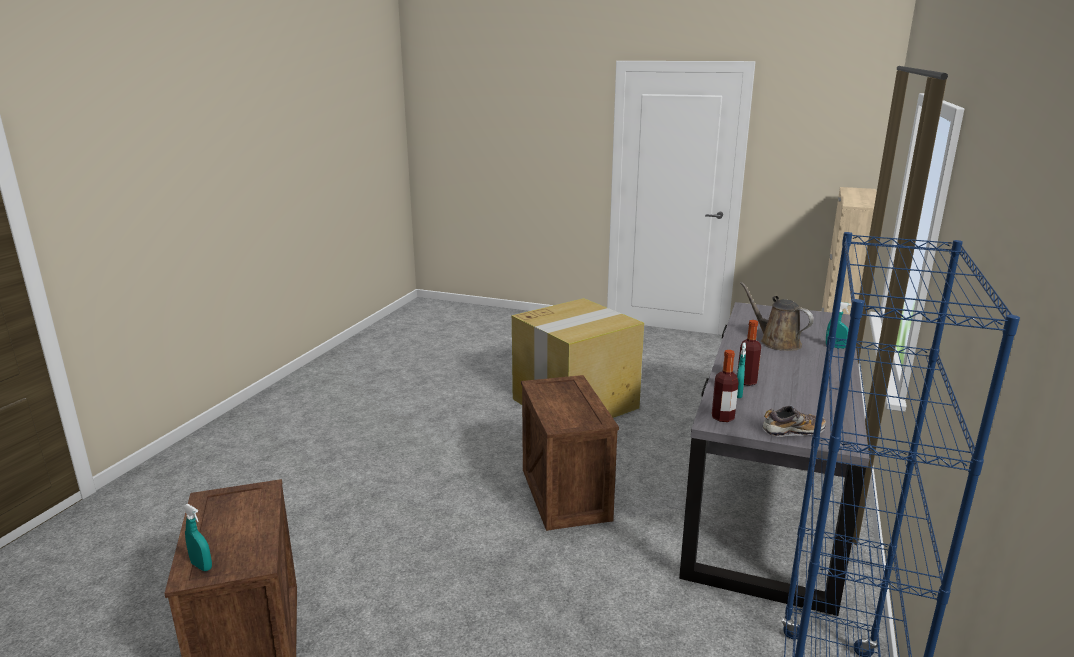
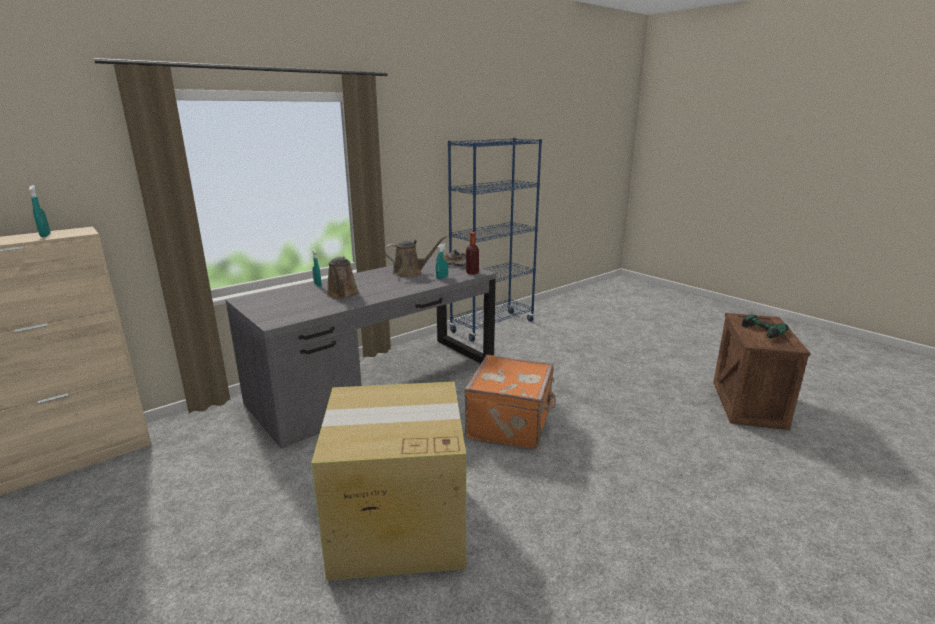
camera: 150 degrees left, 0 degrees up
(201, 566) = (767, 321): turquoise spray bottle -> turquoise spray bottle (45, 235)
(241, 521) = (759, 332): none -> power drill
(566, 494) = (511, 424): crate -> orange suitcase
(746, 382) = (423, 281): bottle -> none
(799, 394) = (410, 272): none -> brown watering can

